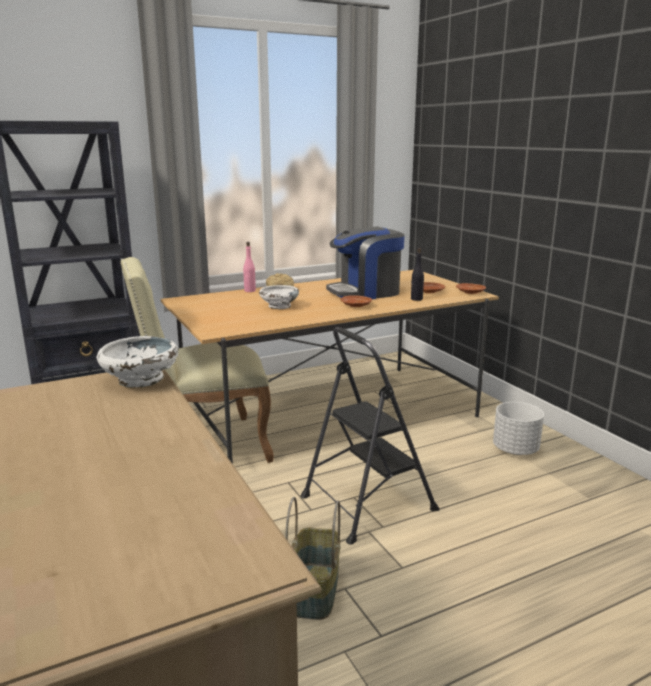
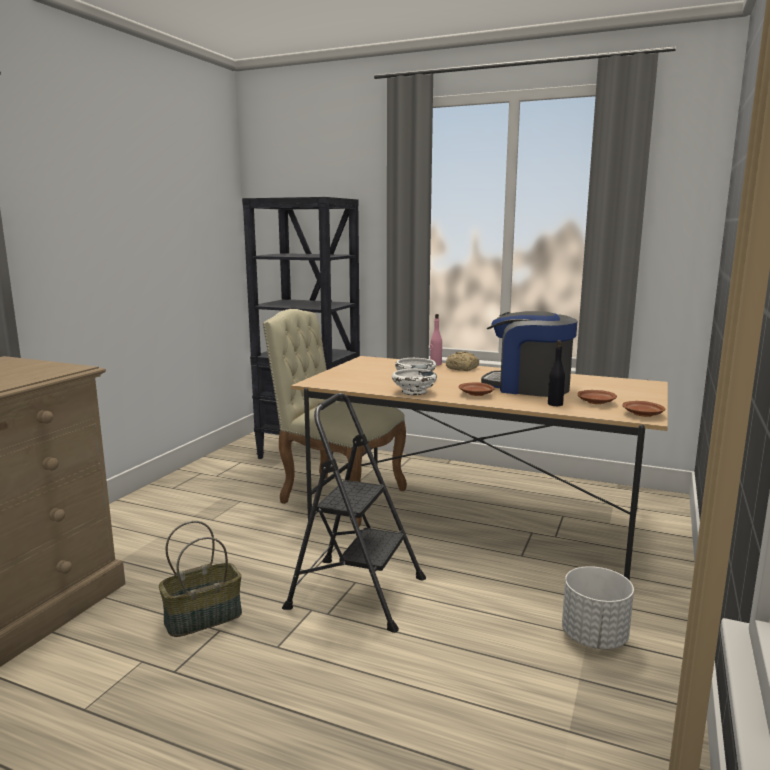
camera: 50 degrees right, 5 degrees down
(140, 379) = (63, 370): white bowl -> white bowl (413, 392)

